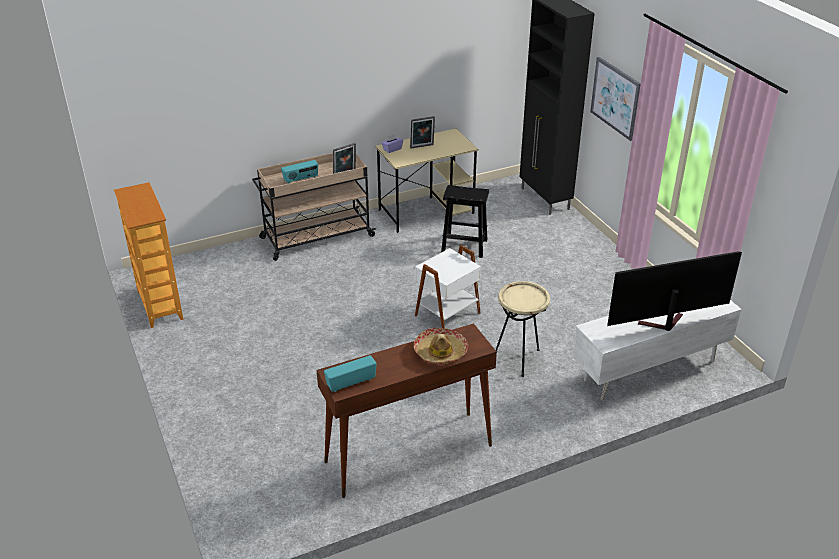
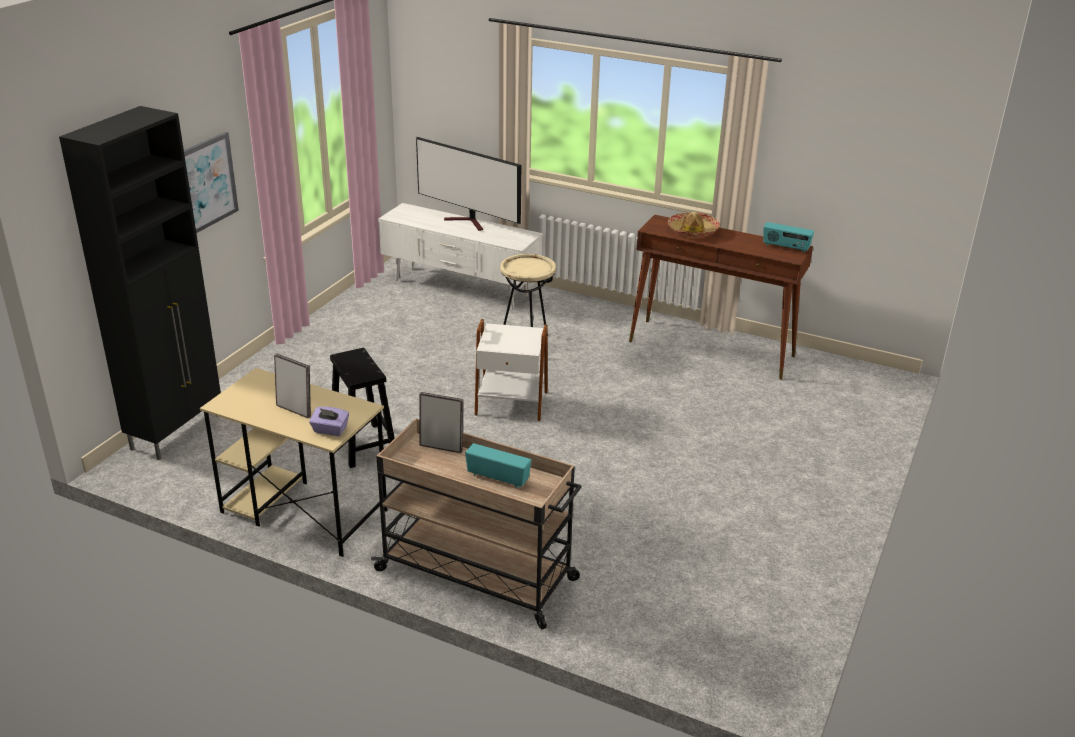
camera: 130 degrees left, 5 degrees down
(159, 305) = (791, 619): bookcase -> none

